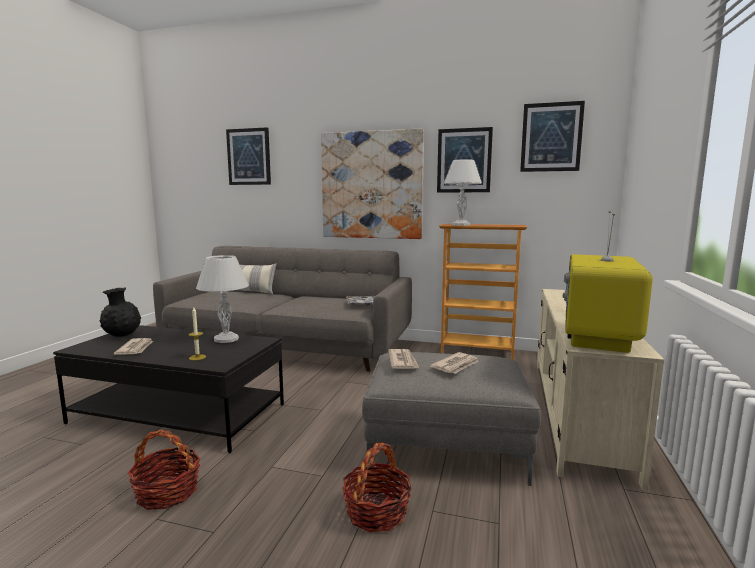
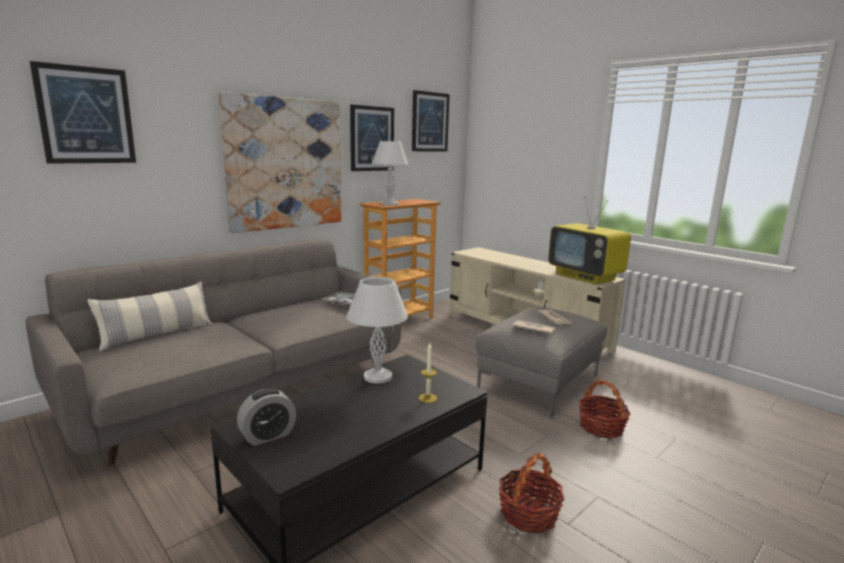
camera: 60 degrees left, 5 degrees up
(122, 336) = (268, 436): black vase -> alarm clock
(136, 348) = (348, 429): newspaper -> none

